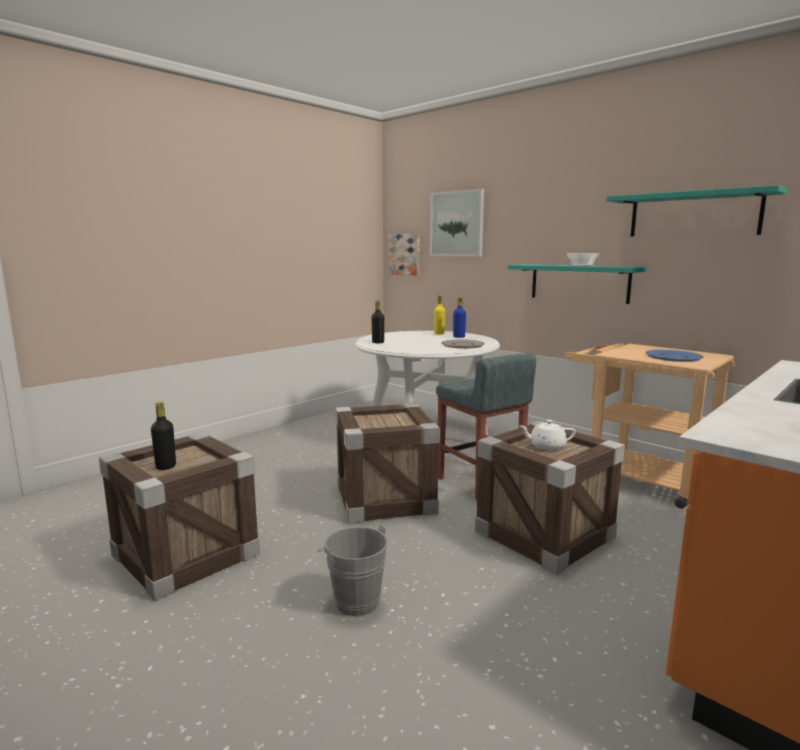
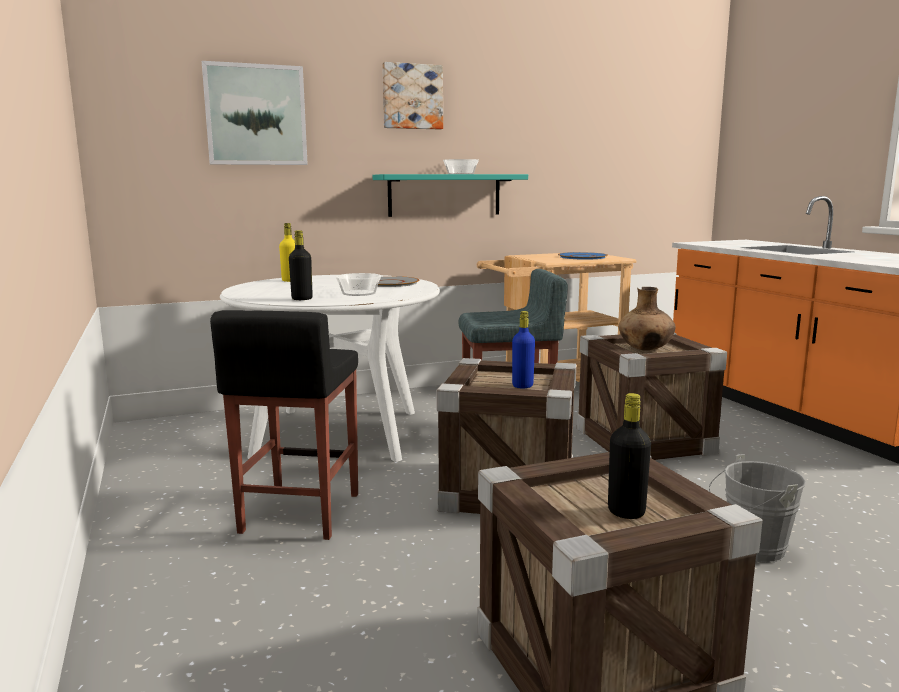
camera: 65 degrees left, 0 degrees up
(311, 456) = (299, 513): none -> black stool
(405, 254) = (144, 162): picture -> picture (412, 97)
(412, 346) = (359, 293): none -> bowl
(459, 337) = (333, 279): blue bottle -> blue bottle (522, 386)
(546, 446) = (645, 349): white teapot -> brown vase
(693, 214) = (547, 123): turquoise shelf -> none

